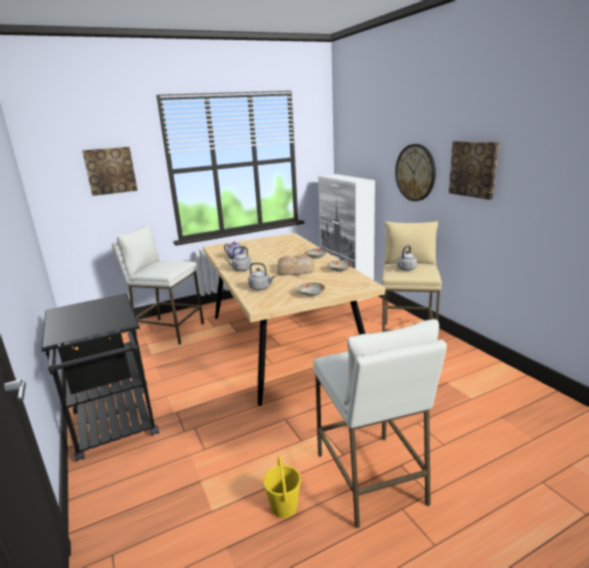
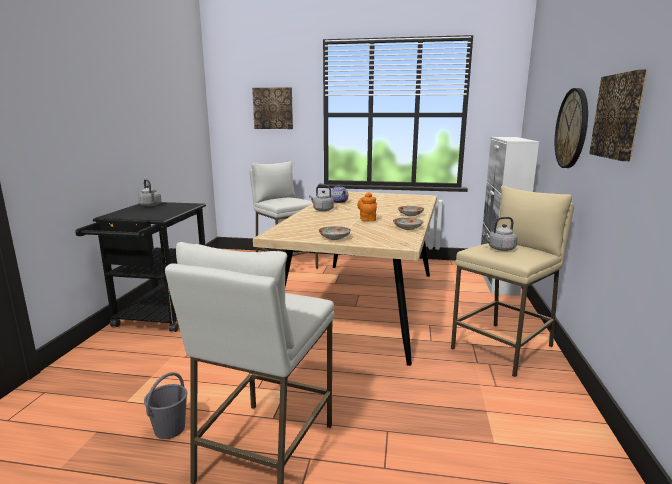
camera: 35 degrees right, 5 degrees down
(261, 288) = (305, 224): grey kettle -> grey kettle (151, 205)
(284, 506) = (170, 429): yellow bucket -> grey bucket
(296, 269) = (367, 219): bread -> orange teapot

